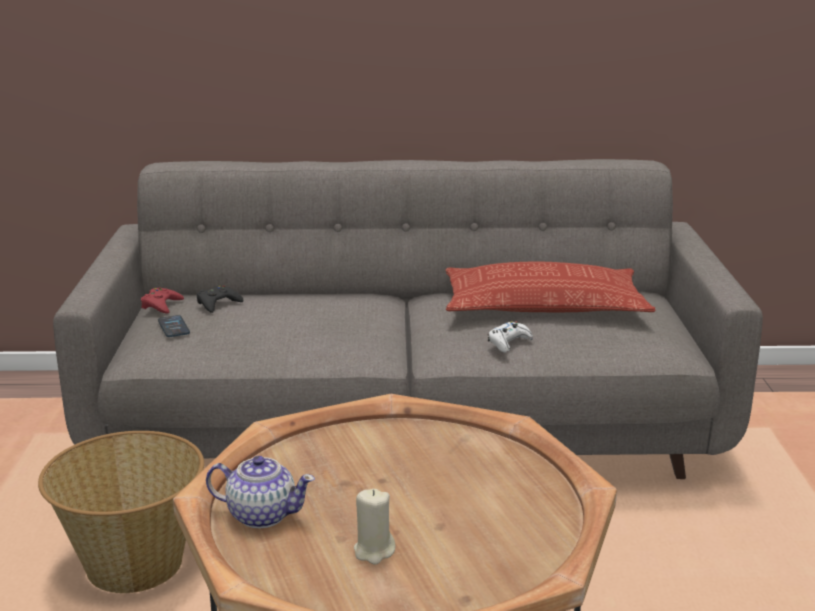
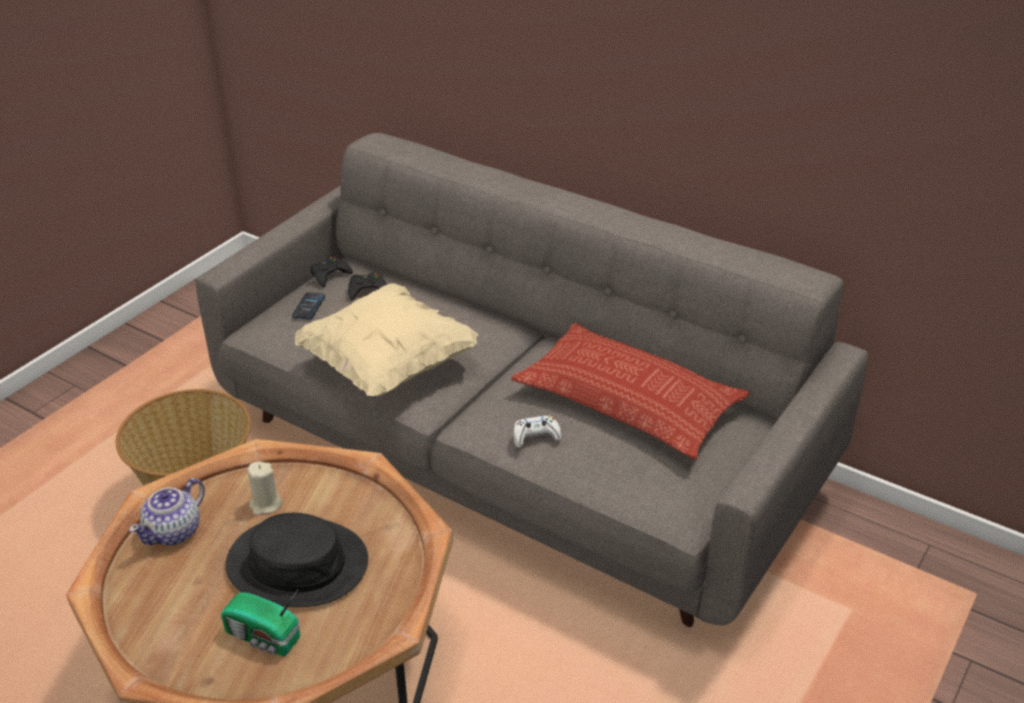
camera: 35 degrees right, 15 degrees up
(161, 305) = (329, 275): red game controller -> black game controller
(261, 515) = (175, 532): teapot -> teapot turned 75 degrees clockwise
(311, 342) = (388, 366): none -> beige pillow
(374, 551) = (203, 604): beige candle -> beige candle (265, 504)
(421, 490) = (297, 563): none -> black hat
(470, 548) = (264, 638): none -> radio

